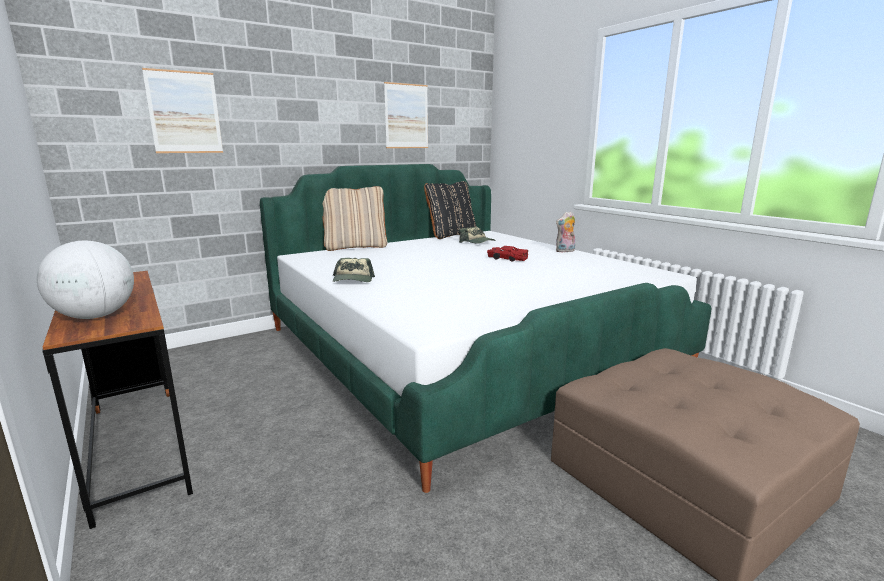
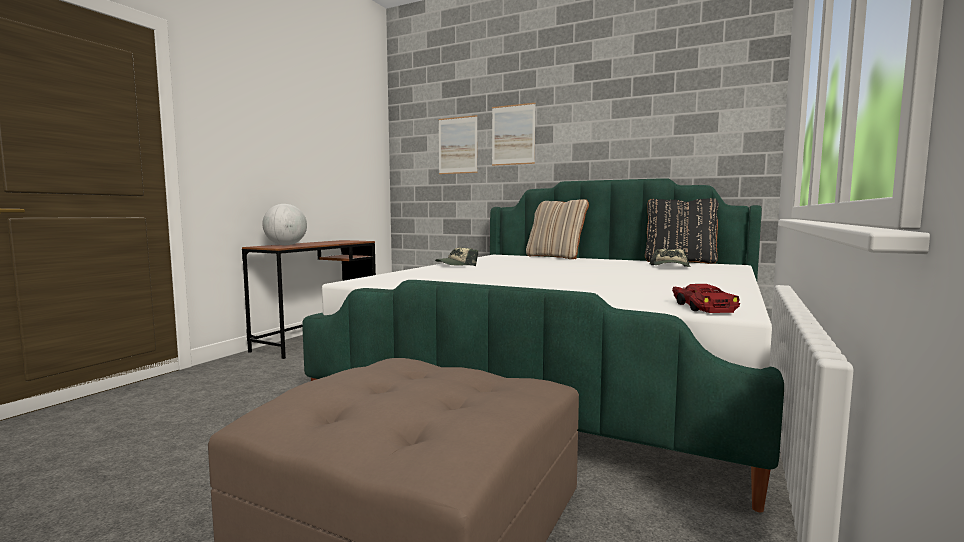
camera: 60 degrees right, 10 degrees down
(406, 116) = (646, 128): picture -> picture (513, 135)
(507, 258) = (625, 276): red toy car -> red toy car (702, 307)
(565, 251) = (729, 283): plush toy -> none

